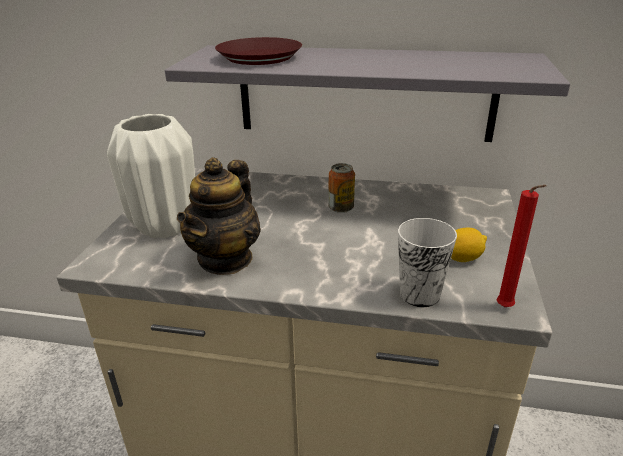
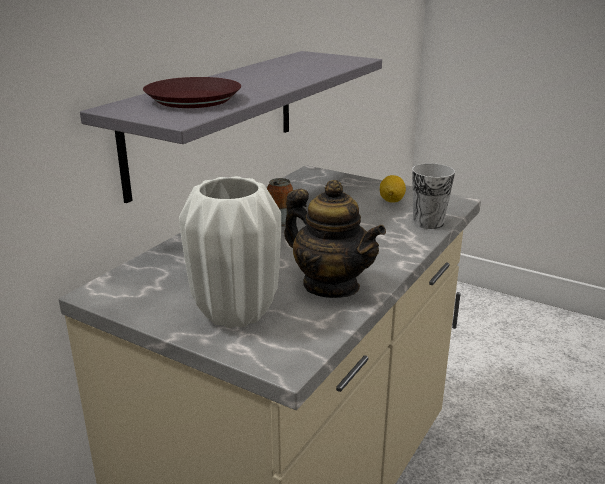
camera: 70 degrees left, 5 degrees down
(506, 309) = (455, 204): red candle -> none

